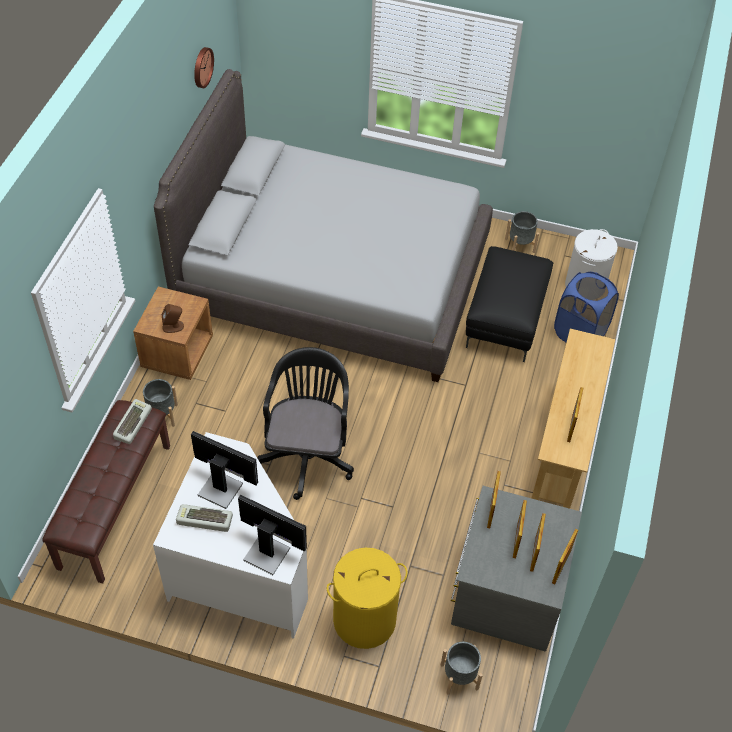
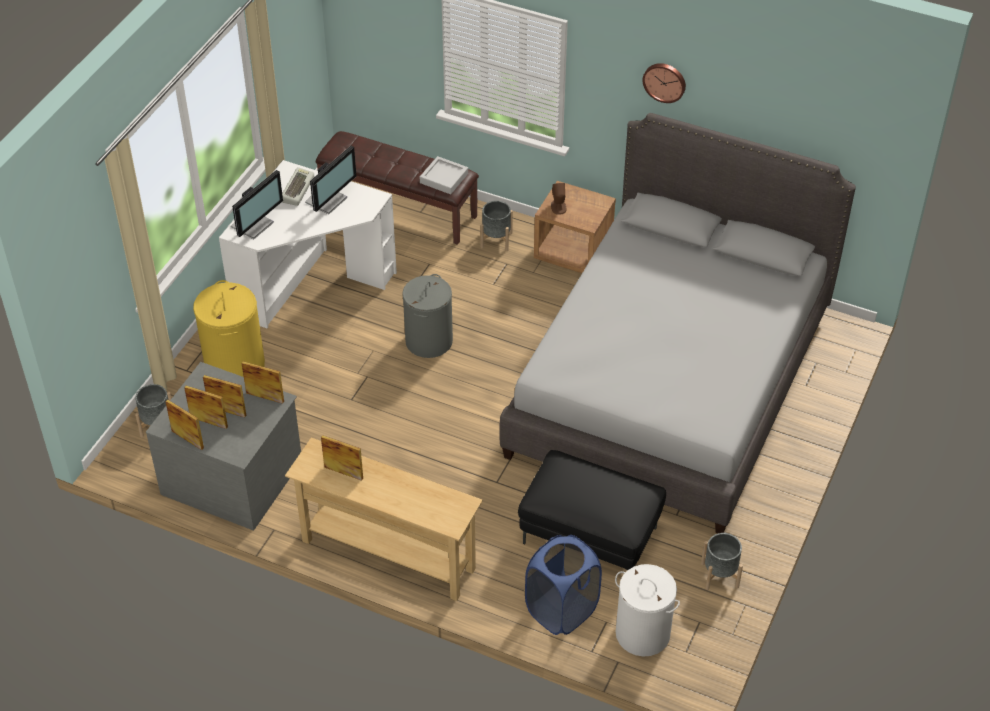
camera: 100 degrees right, 5 degrees down
(132, 423) = (444, 178): keyboard -> grey tray
(202, 67) = (799, 120): wall clock -> wall clock (665, 81)
(308, 453) = (429, 341): black office chair -> grey laundry basket

